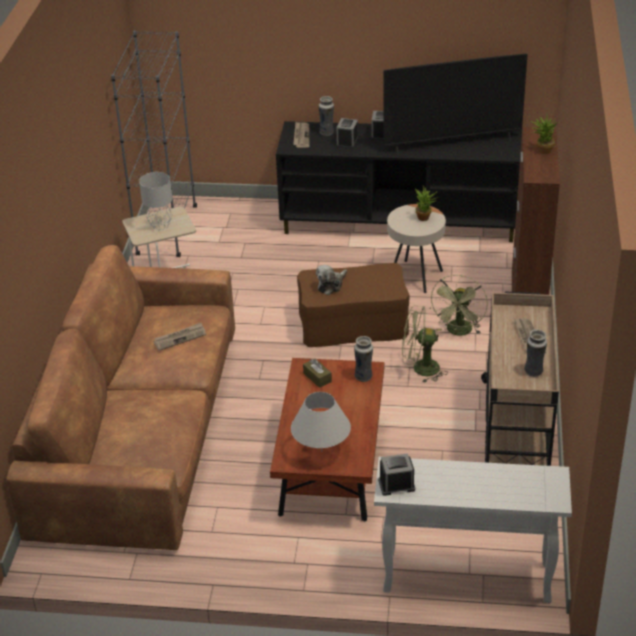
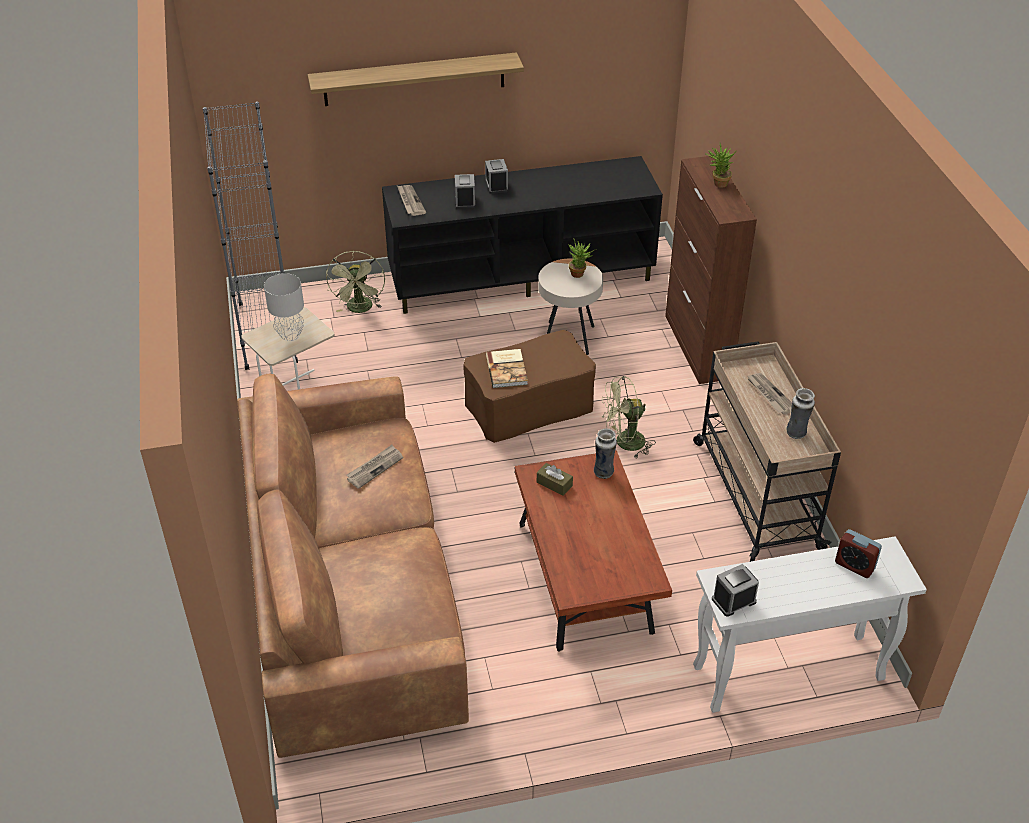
camera: 20 degrees left, 5 degrees up
(315, 31) = (414, 79): none -> shelf
(321, 451) = (603, 572): white table lamp -> none
(327, 132) = (436, 193): vase -> none
(331, 285) = (507, 369): plush toy -> book
(452, 143) = (578, 185): television -> none
(459, 332) = (644, 392): green fan -> green fan (360, 309)
(517, 481) = (854, 566): none -> alarm clock

